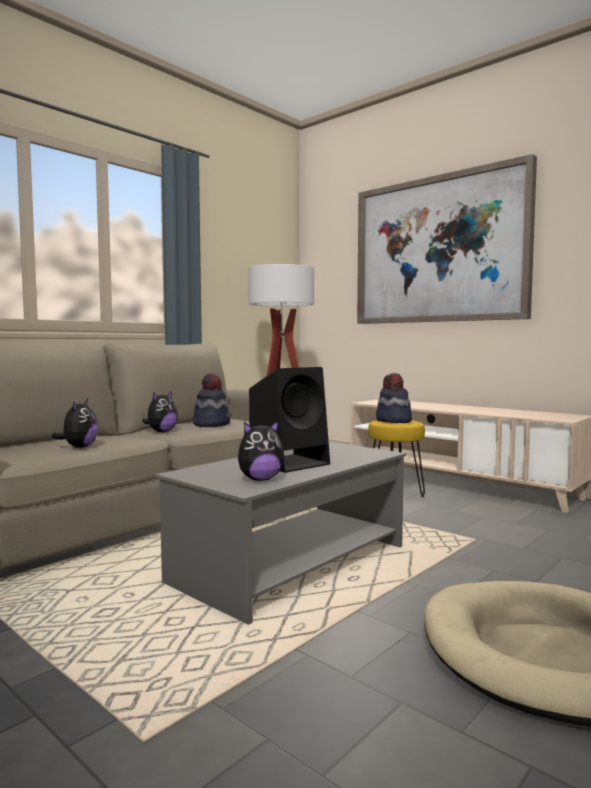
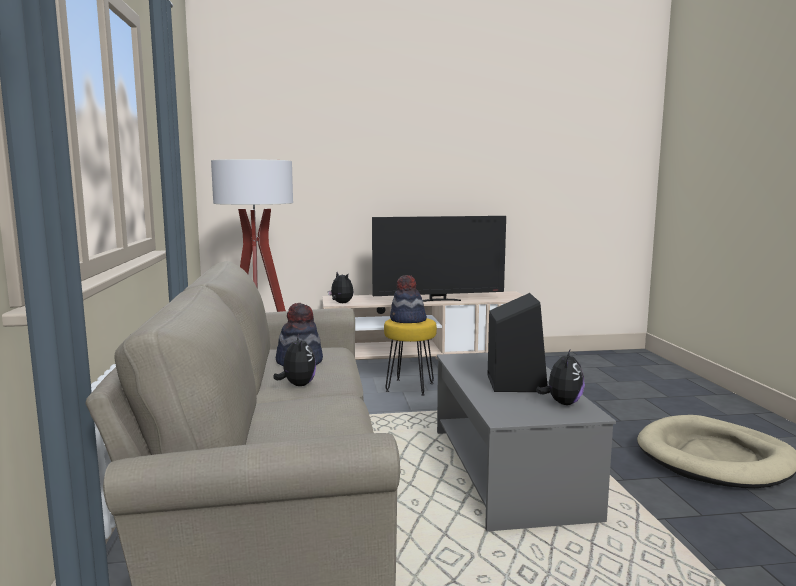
camera: 50 degrees left, 5 degrees up
(79, 447) = (325, 430): plush toy -> plush toy (341, 303)
(438, 250) = (381, 148): picture -> none
(463, 410) = (438, 300): none -> television

